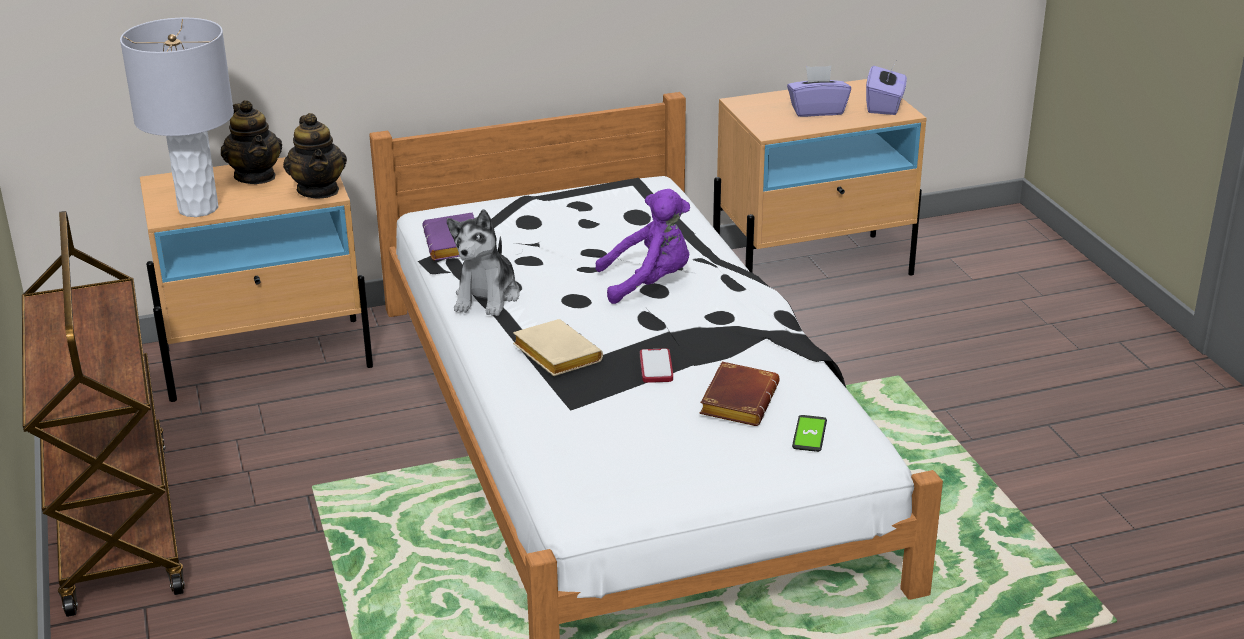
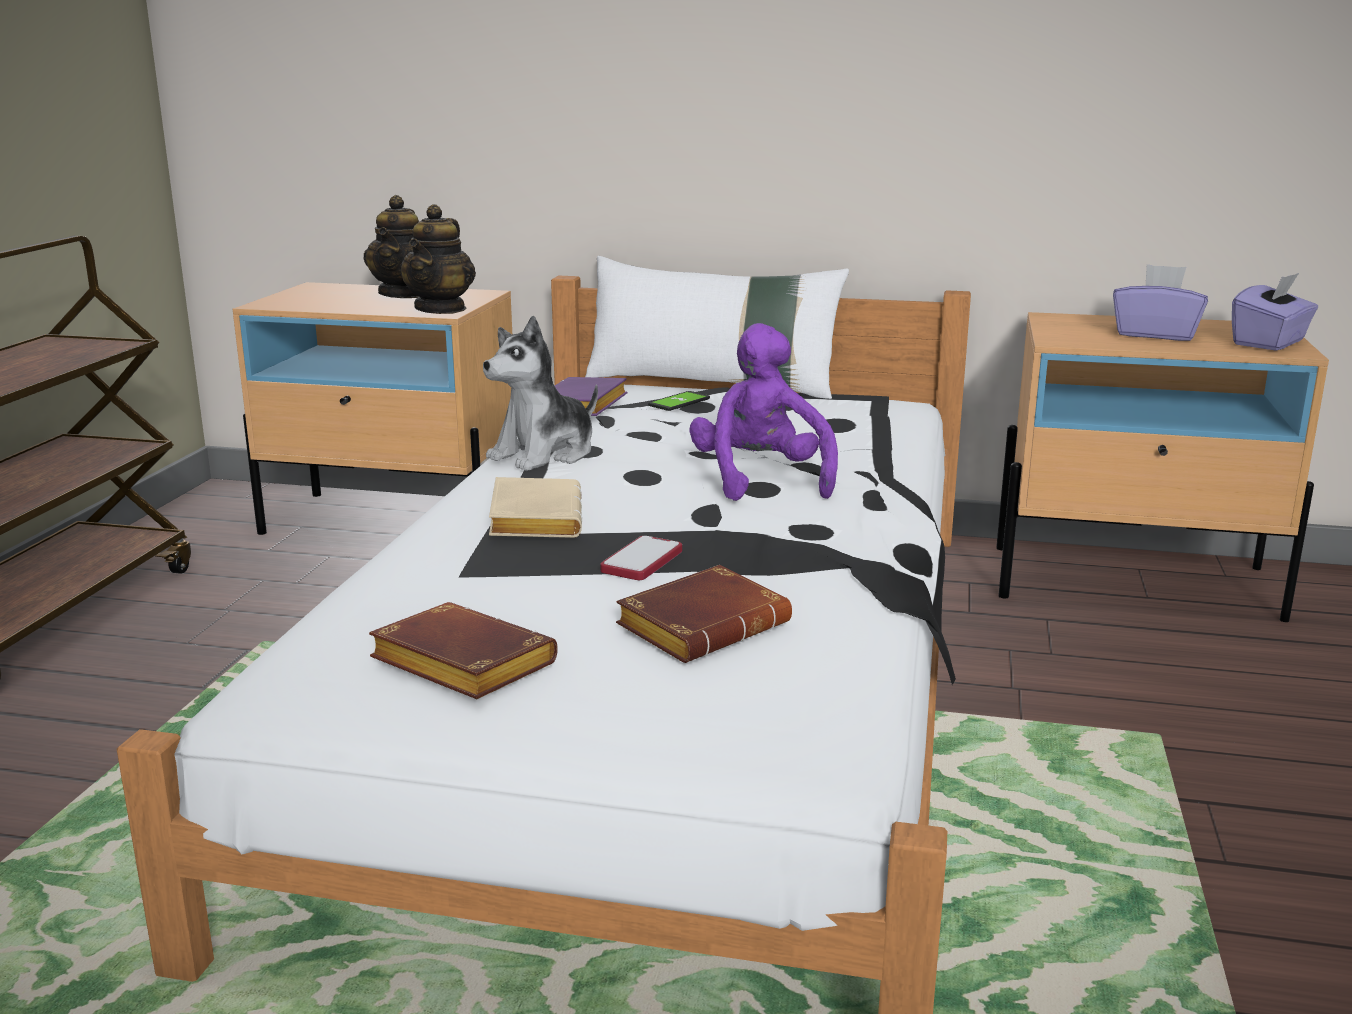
camera: 30 degrees right, 10 degrees down
(197, 208) = (304, 304): grey table lamp -> none
(507, 194) = (712, 385): none -> white pillow
(648, 464) = (457, 665): none -> brown book
(649, 283) = (760, 480): purple plush toy -> purple plush toy turned 120 degrees counterclockwise
(809, 434) = (758, 699): phone -> phone (679, 402)

